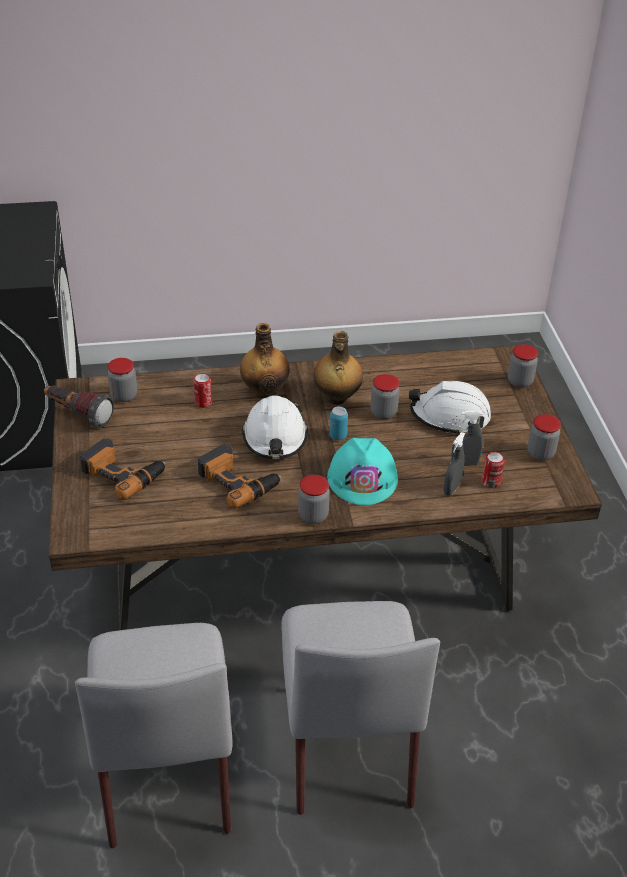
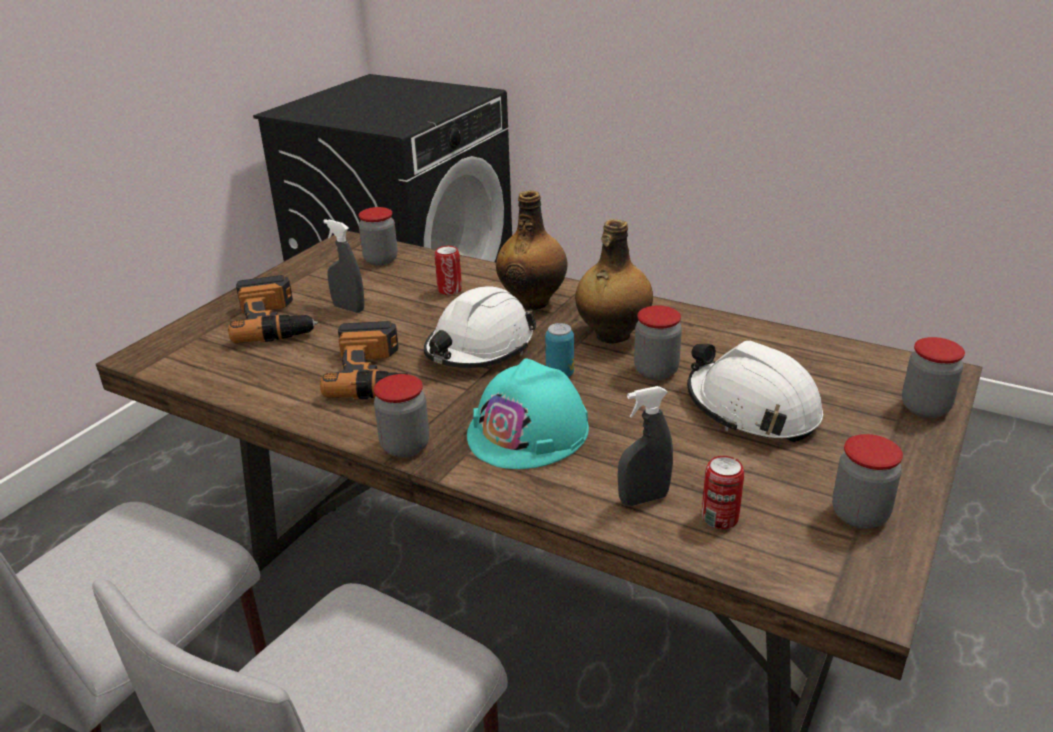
camera: 40 degrees right, 10 degrees down
(78, 415) = (315, 261): flashlight -> none
(464, 464) = (704, 476): grey spray bottle -> grey spray bottle (349, 308)

